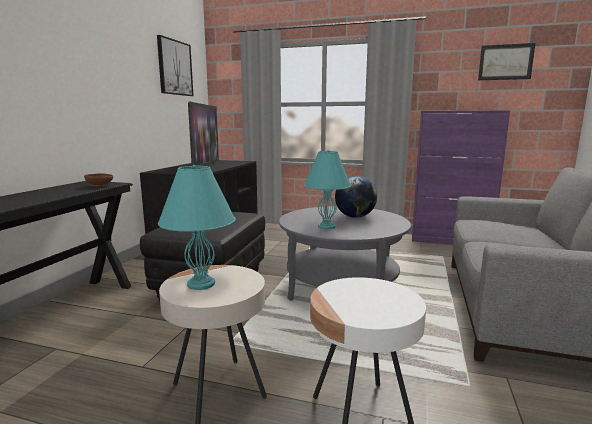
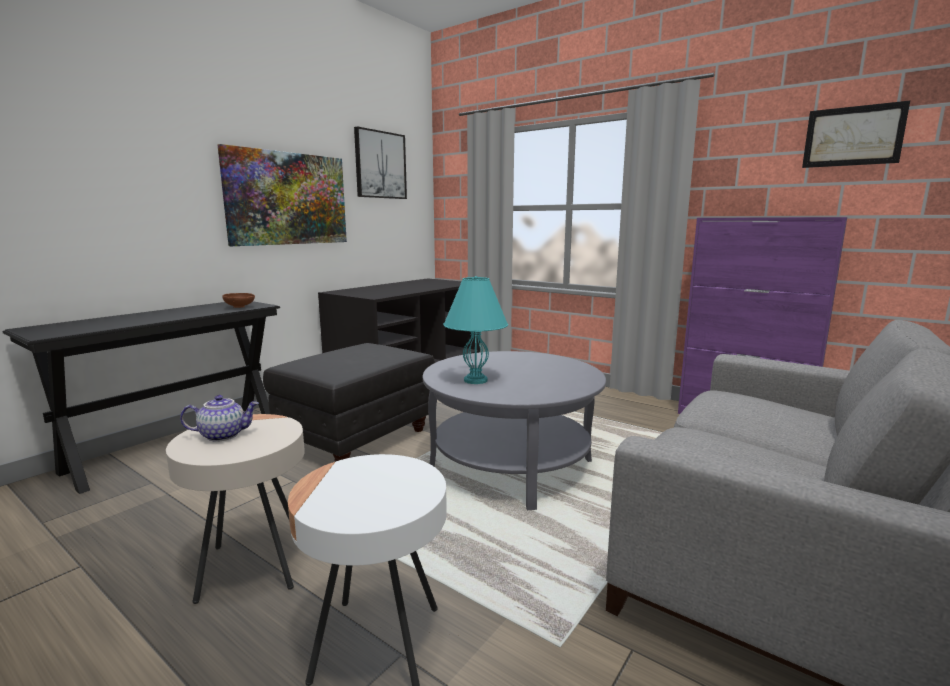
camera: 20 degrees right, 0 degrees up
(114, 92) = (288, 199): none -> picture
(200, 284) = (223, 435): turquoise table lamp -> teapot
(205, 165) = (407, 286): television -> none
(355, 217) = (534, 370): globe -> none

